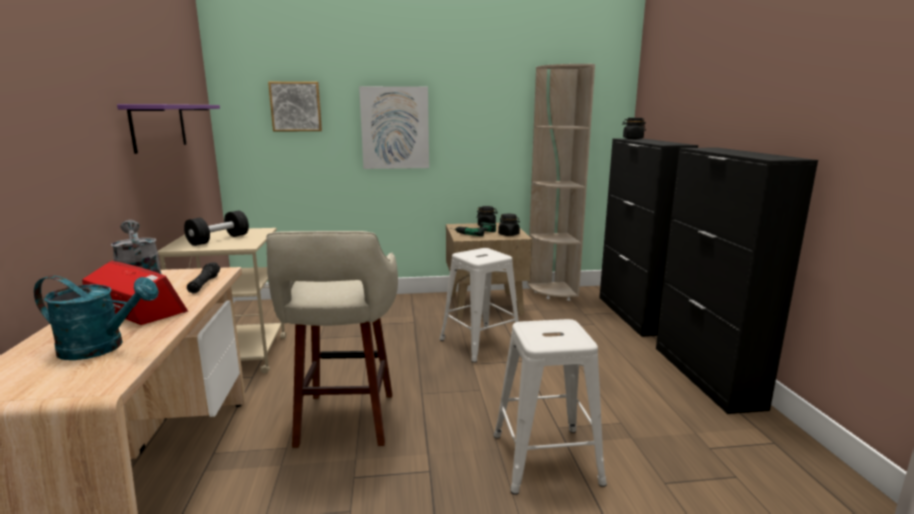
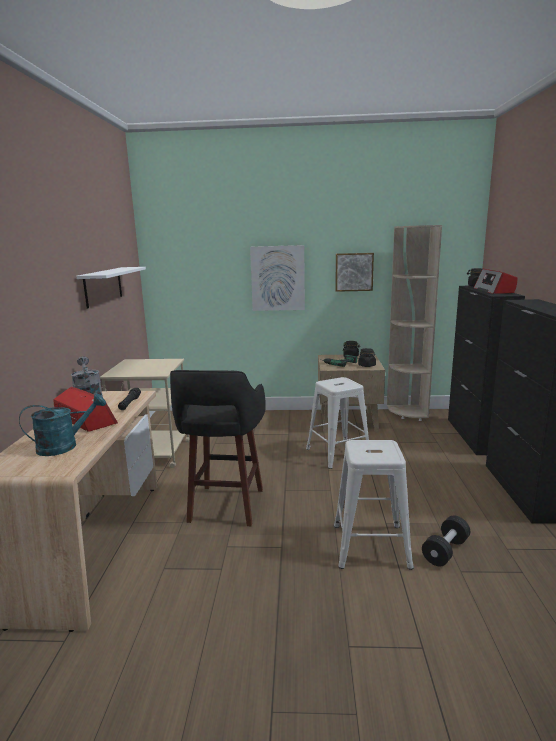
camera: 10 degrees right, 0 degrees up
(101, 348) = (65, 446): turquoise watering can -> turquoise watering can turned 45 degrees counterclockwise
(159, 126) = (103, 286): purple shelf -> white shelf
(219, 240) = (142, 368): black dumbbell -> black dumbbell (445, 551)
(296, 106) = (202, 263): picture -> picture (354, 272)
(344, 423) = (225, 508): beige stool -> black stool
(658, 141) = (494, 291): none -> radio

